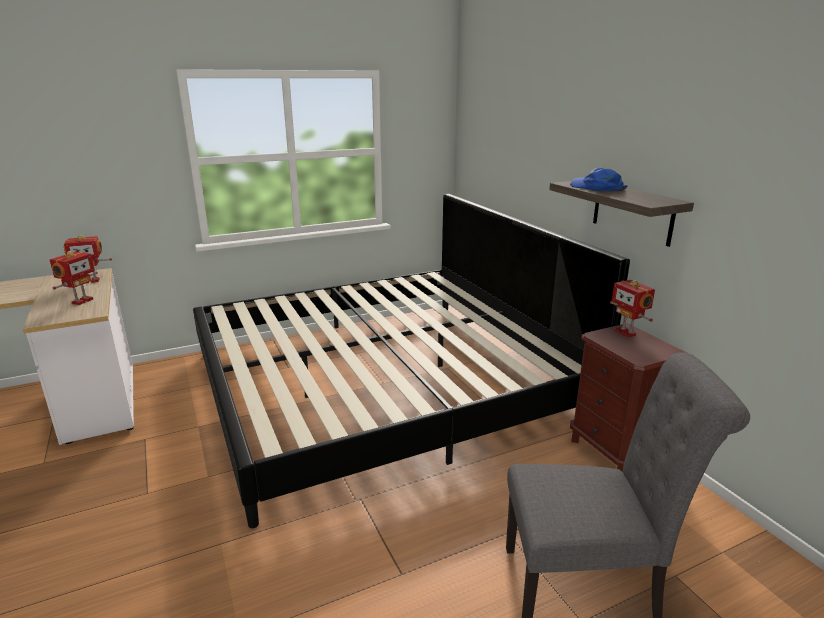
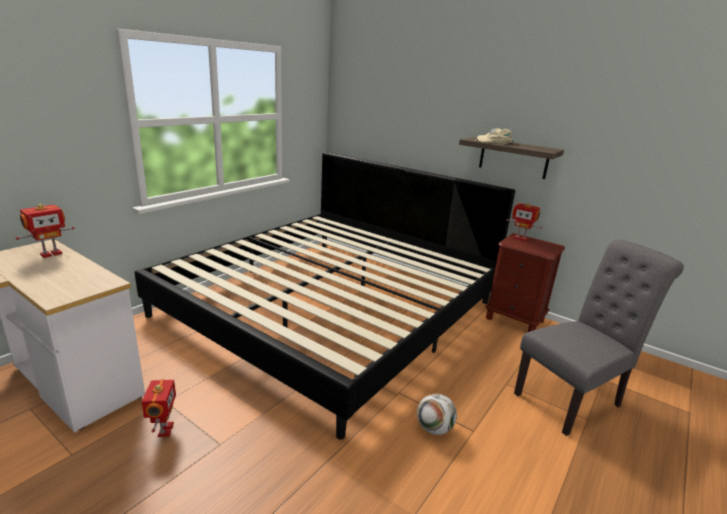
camera: 30 degrees left, 0 degrees up
(81, 301) = (75, 274): toy robot -> toy robot (164, 430)
(357, 553) = (434, 428): none -> football
(597, 187) = (494, 142): blue cap -> beige cap

